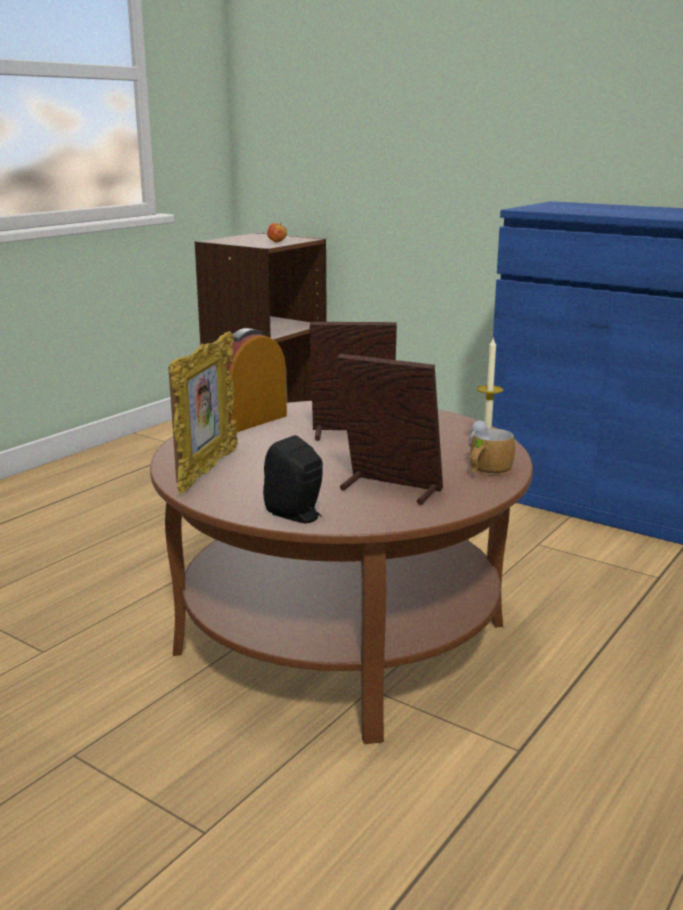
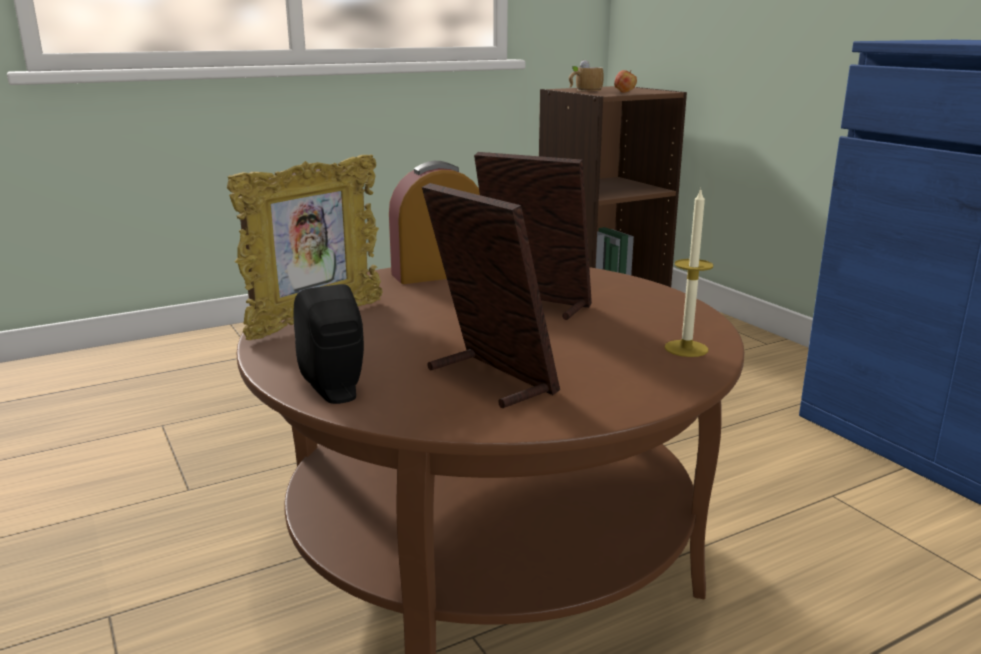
camera: 25 degrees right, 0 degrees up
(486, 470) = (651, 377): mug -> mug (584, 90)

